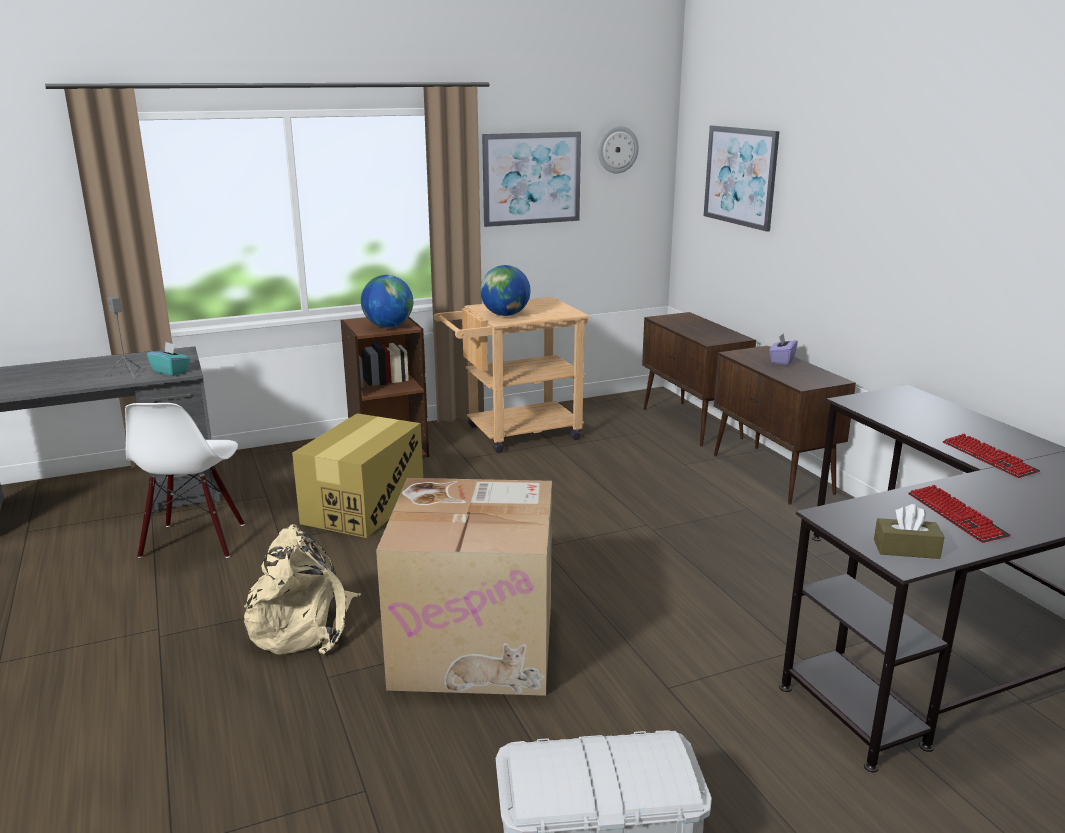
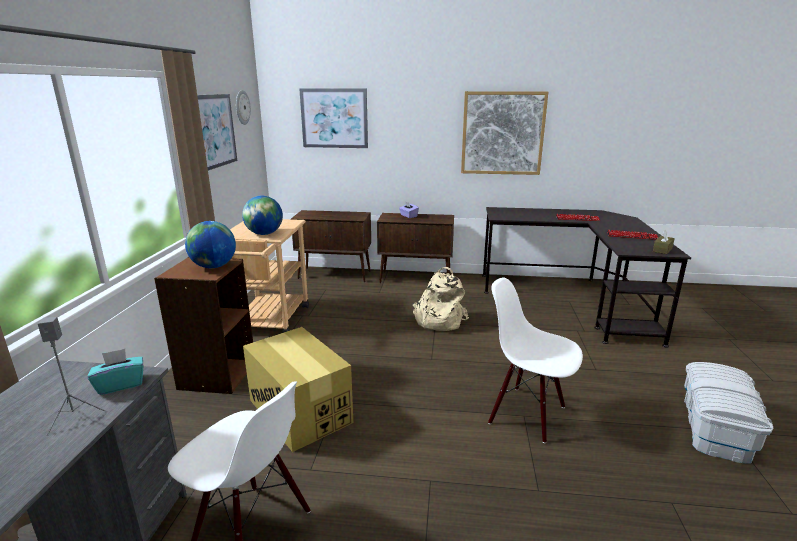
camera: 60 degrees left, 0 degrees up
(303, 625) = (460, 486): beige backpack -> beige backpack (438, 320)
(477, 643) = (527, 414): cardboard box -> white chair
(955, 241) = (502, 133): none -> picture

